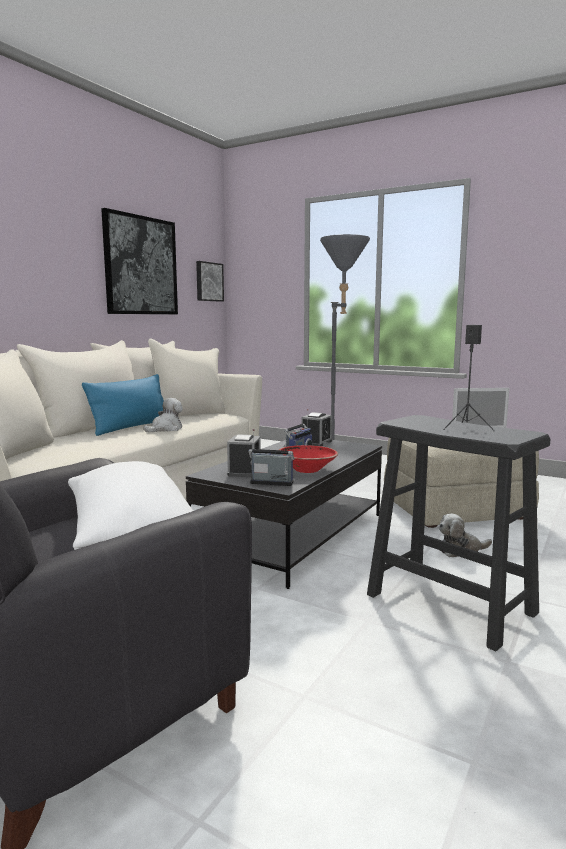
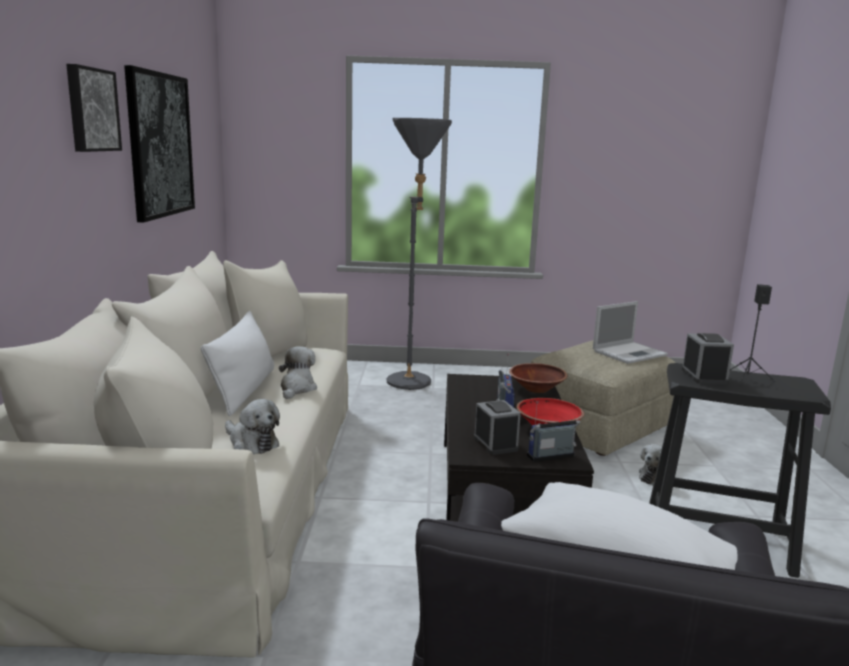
camera: 30 degrees left, 5 degrees up
(80, 447) = (251, 443): none -> plush toy
(132, 427) = (244, 391): blue pillow -> white pillow
(208, 281) = (212, 156): picture -> picture (91, 110)
(316, 442) = (486, 383): alarm clock -> alarm clock (704, 376)
(352, 449) = (537, 389): none -> brown bowl

